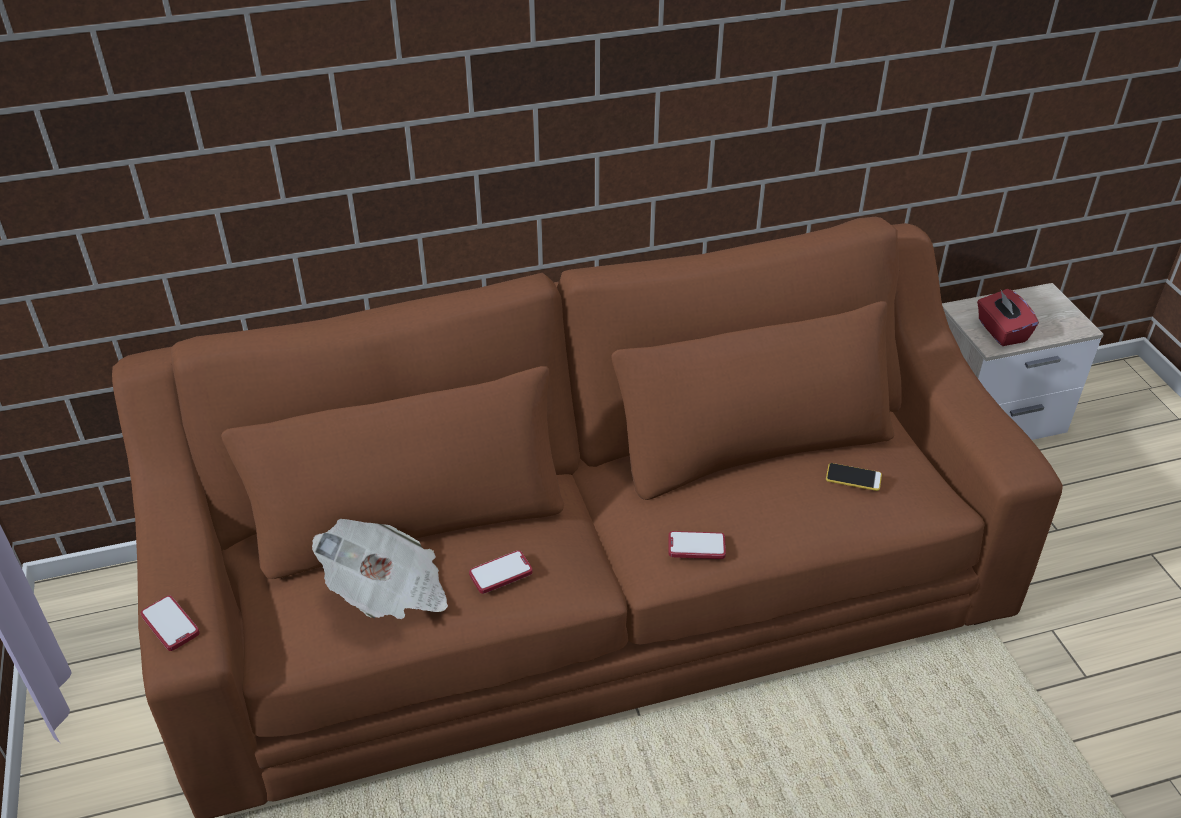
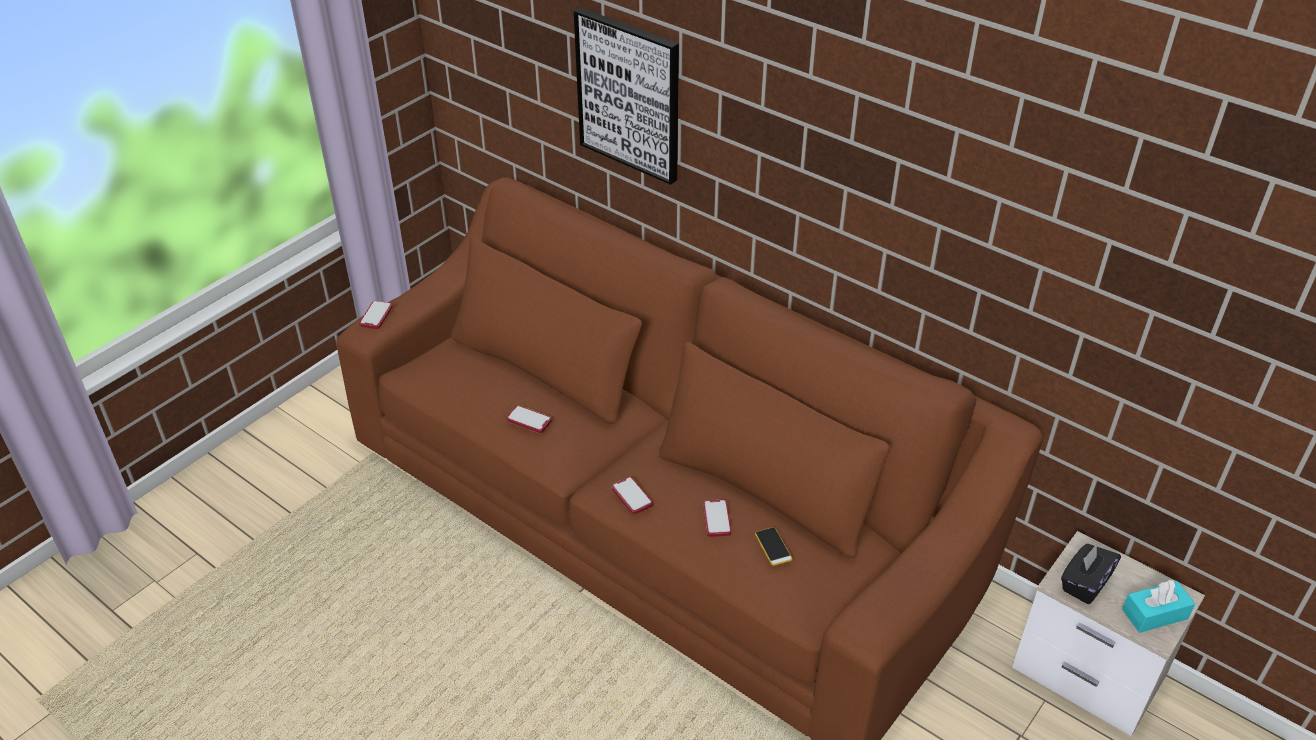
camera: 55 degrees right, 0 degrees up
(322, 126) = (629, 95): none -> picture
(388, 591) = (476, 383): newspaper -> none
(786, 497) = (716, 519): none -> phone
(1001, 331) = (1084, 583): red tissue box -> black tissue box
(1056, 316) = (1154, 614): none -> turquoise tissue box

